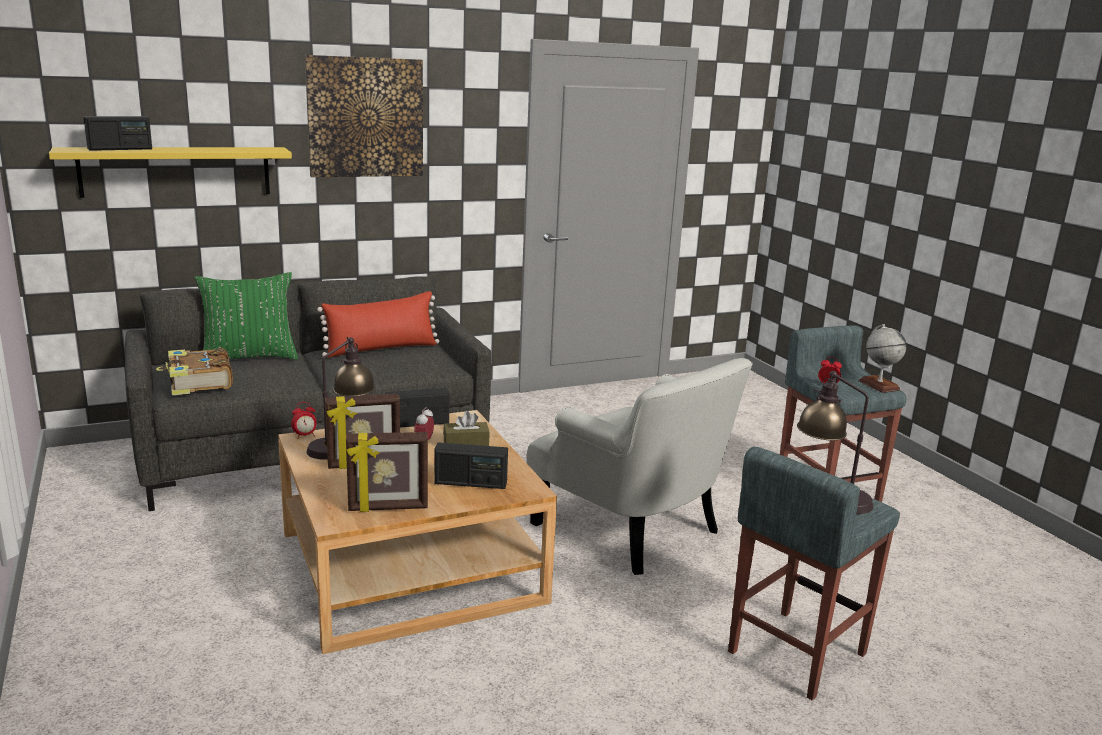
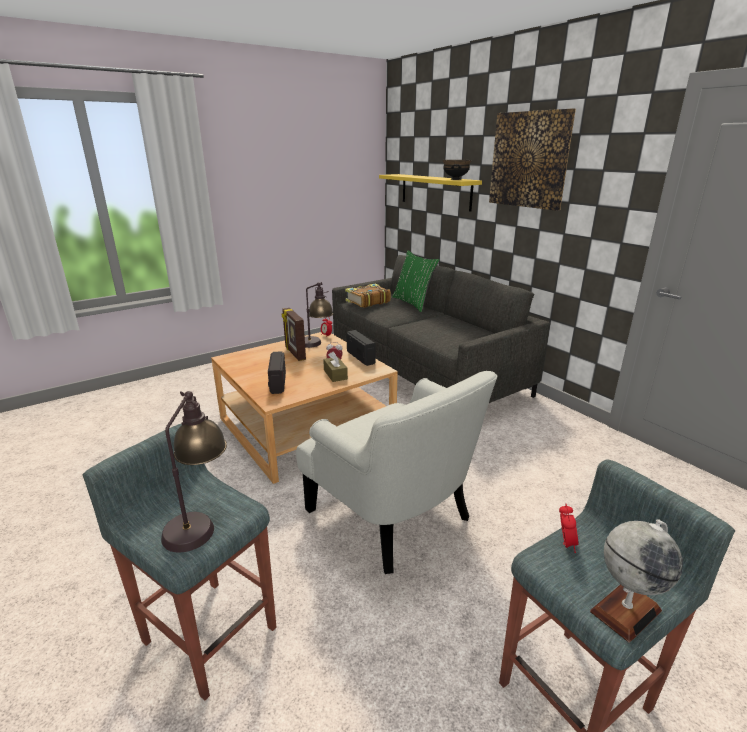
camera: 80 degrees right, 5 degrees up
(120, 149) = (408, 175): radio -> none
(253, 149) = (456, 179): none -> black bowl
(381, 349) = (463, 326): red pillow -> none
(388, 508) = (241, 367): picture frame -> none
(632, 527) = (393, 514): white armchair -> white armchair turned 75 degrees counterclockwise

